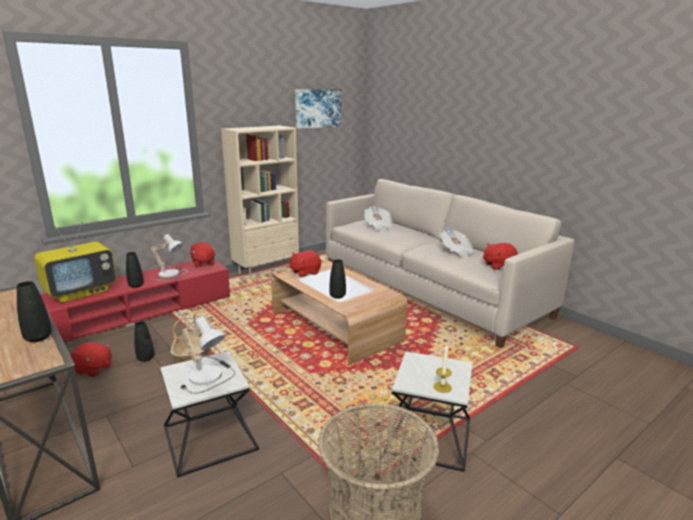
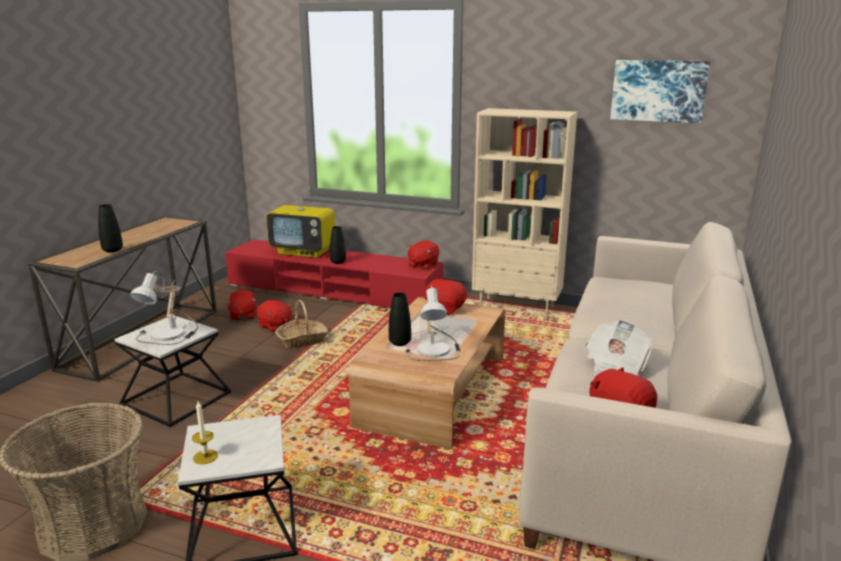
camera: 60 degrees right, 0 degrees up
(145, 358) = (275, 326): black vase -> red plush toy
(171, 273) = (380, 263): table lamp -> table lamp (437, 351)
(378, 226) = (626, 293): newspaper -> none

